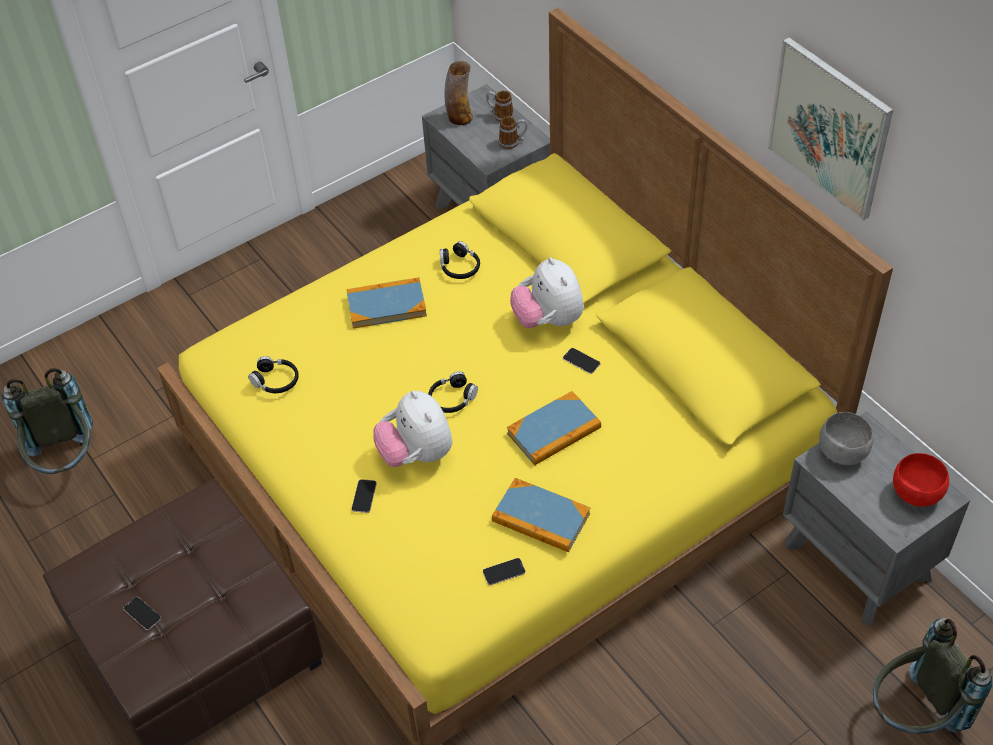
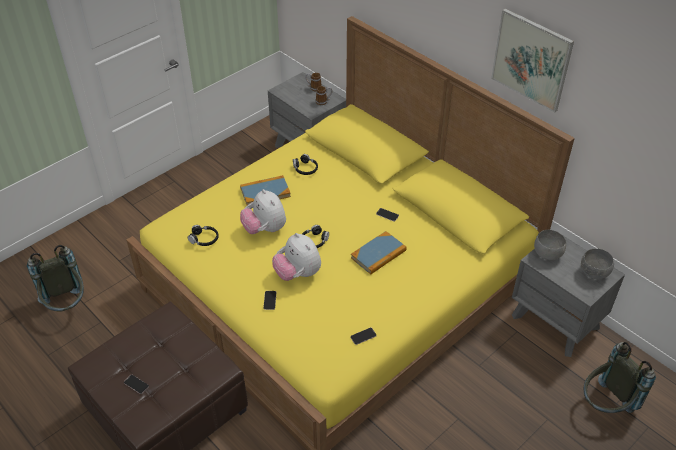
camera: 10 degrees left, 5 degrees down
(460, 117) = (290, 90): vase -> none
(541, 518) = (380, 303): book -> none
(548, 320) = (363, 194): plush toy -> plush toy (265, 229)
(916, 495) = (594, 273): red bowl -> grey bowl

